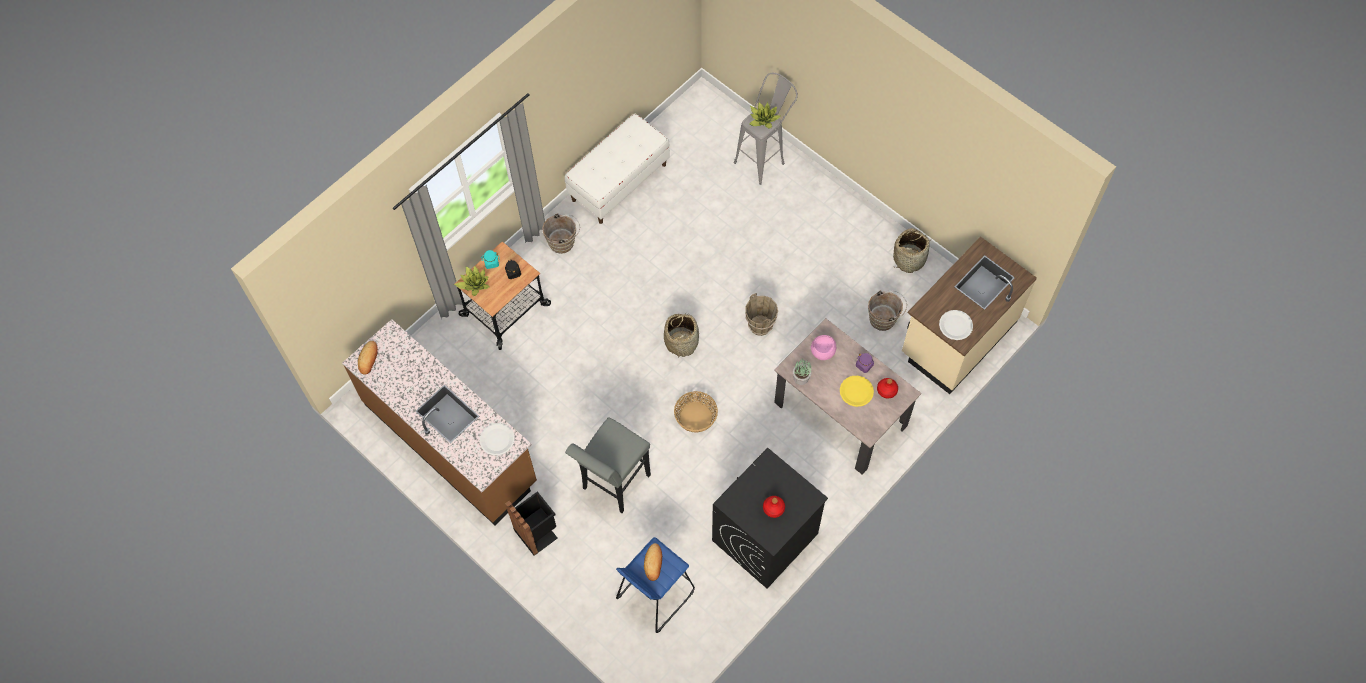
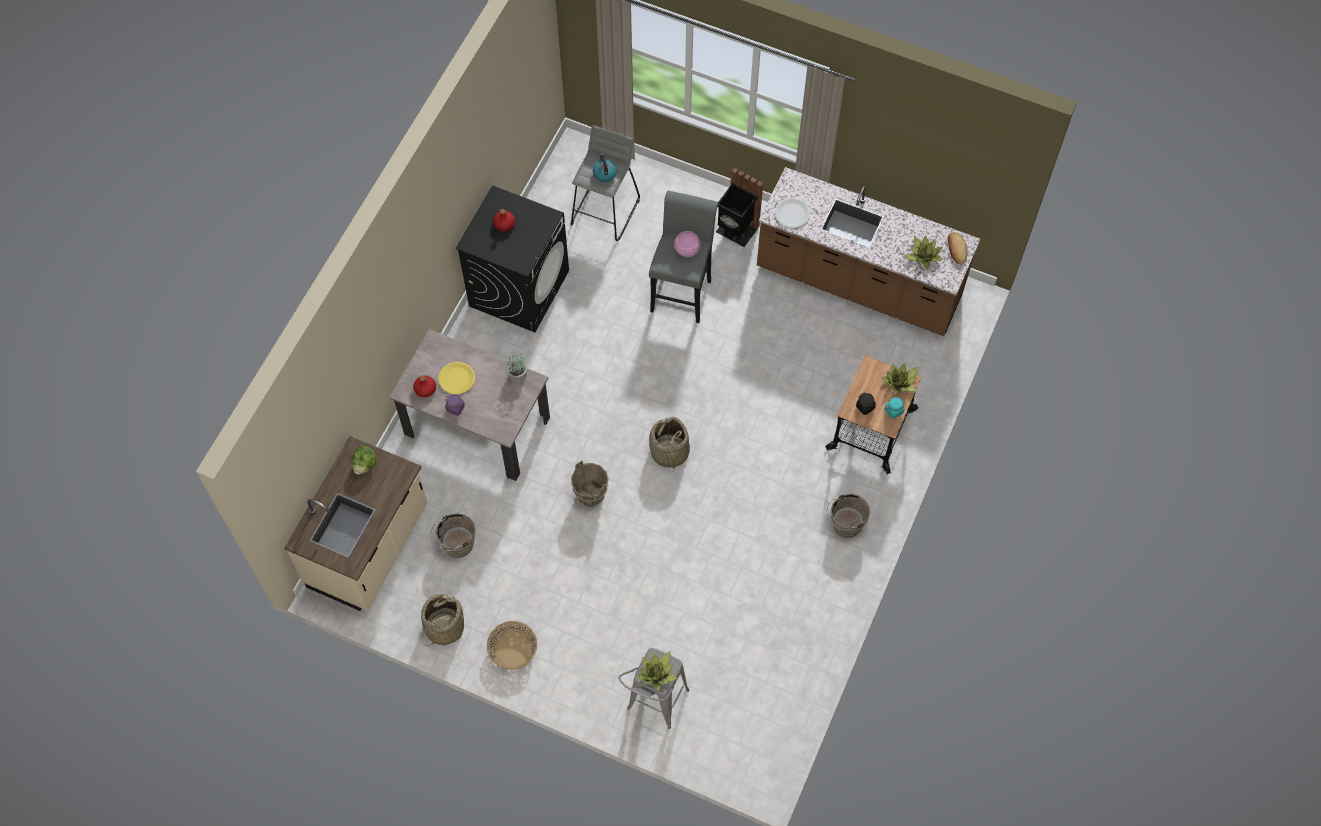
camera: 160 degrees right, 0 degrees up
(401, 361) = (923, 256): none -> potted plant
(619, 182) = (815, 620): white bench -> none
(653, 563) = (604, 173): bread -> kettle
(655, 594) = (605, 211): blue stool -> grey stool
(695, 417) = (626, 379): basket -> basket (513, 650)
(822, 351) = (503, 410): pink bowl -> pink bowl (687, 249)
(955, 325) = (365, 465): white plate -> lettuce

